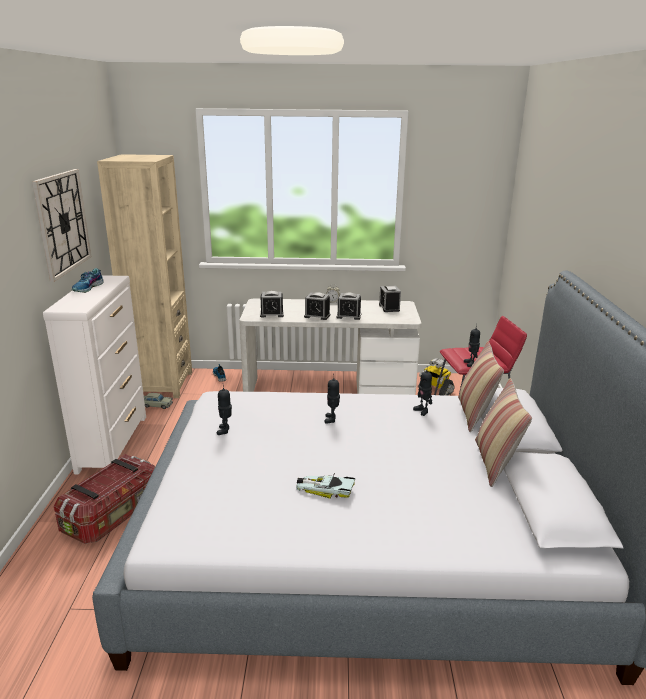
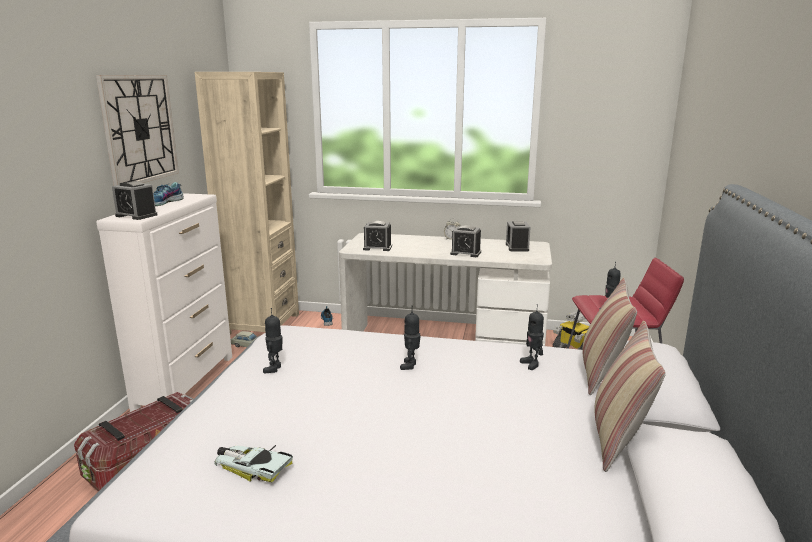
camera: 10 degrees right, 5 degrees down
(317, 316) = (428, 251): alarm clock -> alarm clock (136, 215)
(325, 488) = (369, 451): toy car -> toy car (252, 466)

